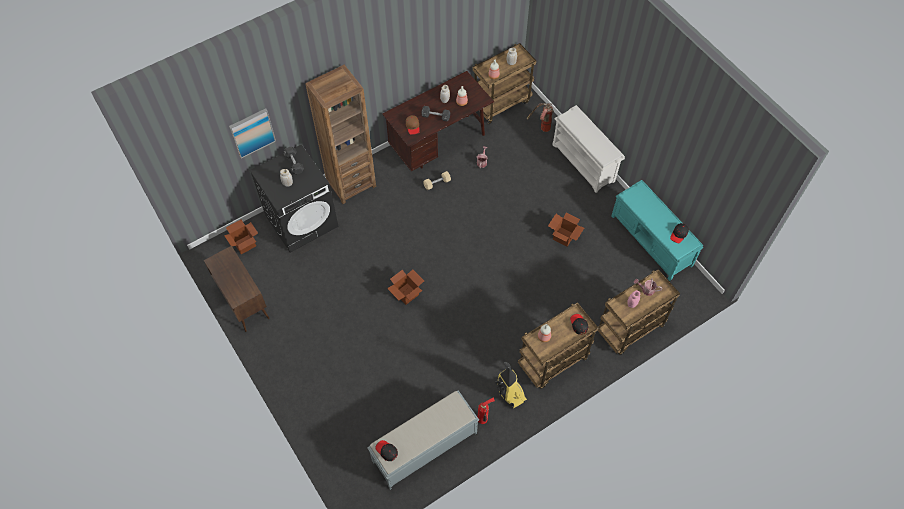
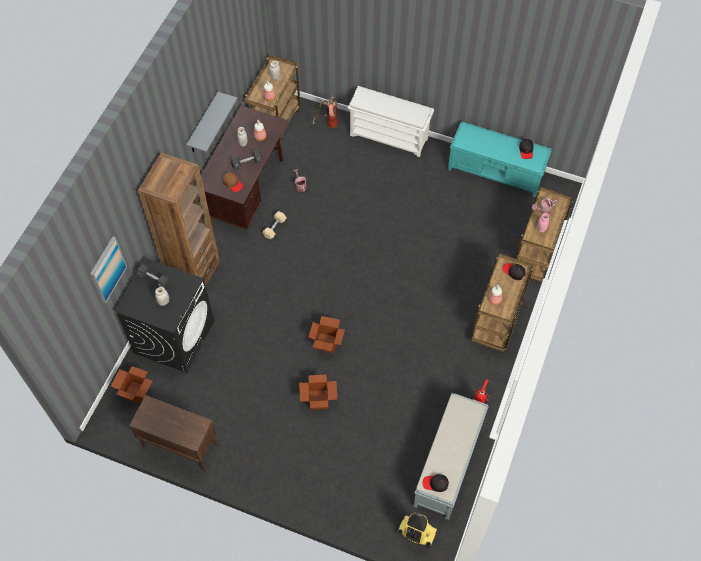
camera: 35 degrees left, 0 degrees up
(412, 65) = (203, 124): none -> grey shelf
(509, 392) = (482, 371): vacuum cleaner -> vacuum cleaner (416, 533)
(563, 236) = (422, 210): cardboard box -> cardboard box (318, 399)

